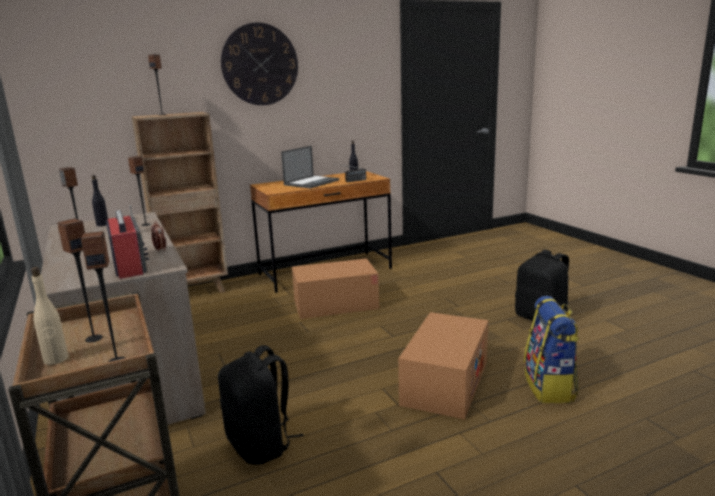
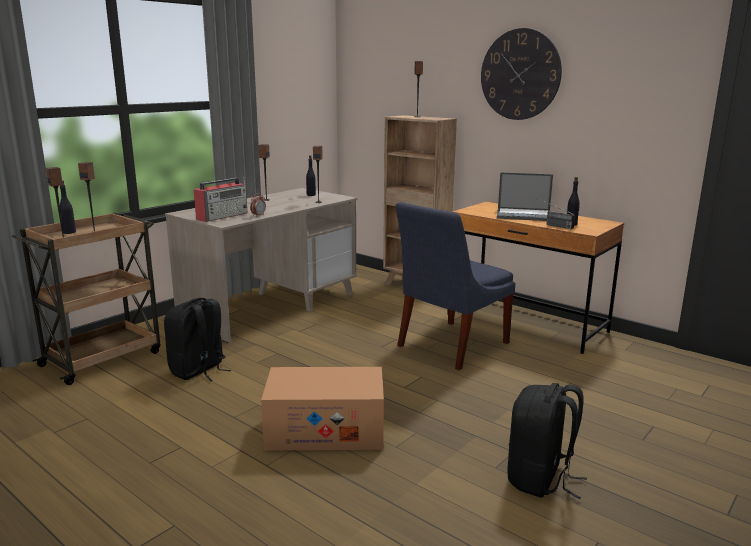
camera: 65 degrees right, 0 degrees up
(56, 359) = (69, 232): beige bottle -> black bottle
(335, 304) = (449, 345): cardboard box -> blue chair
(550, 387) = (352, 498): backpack -> none

